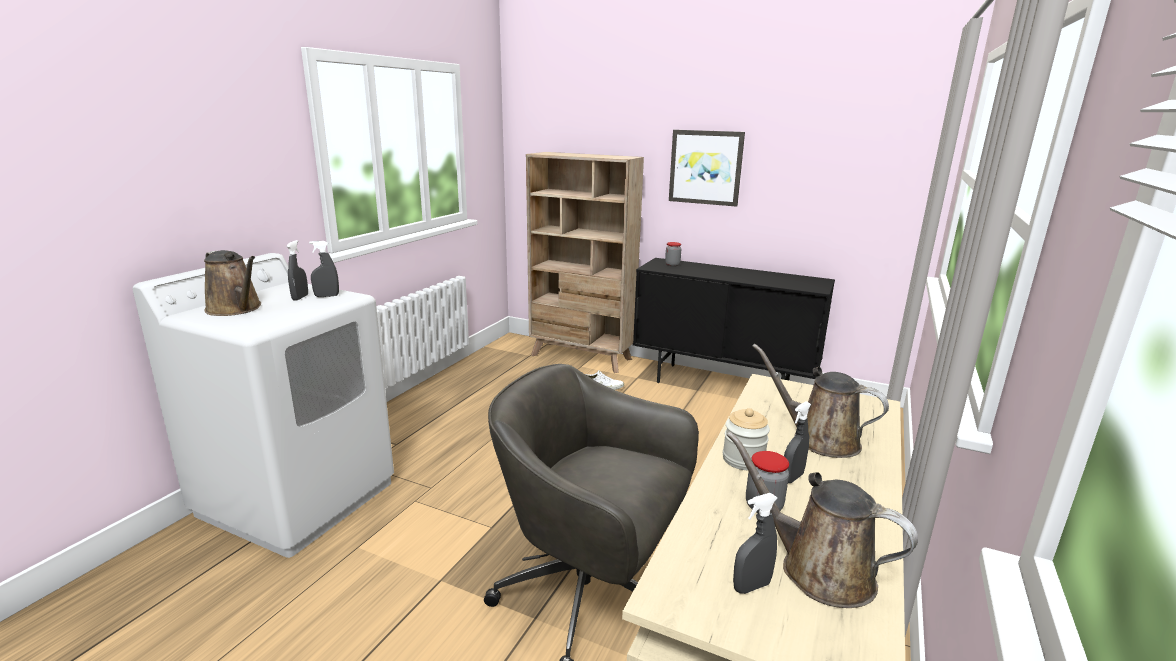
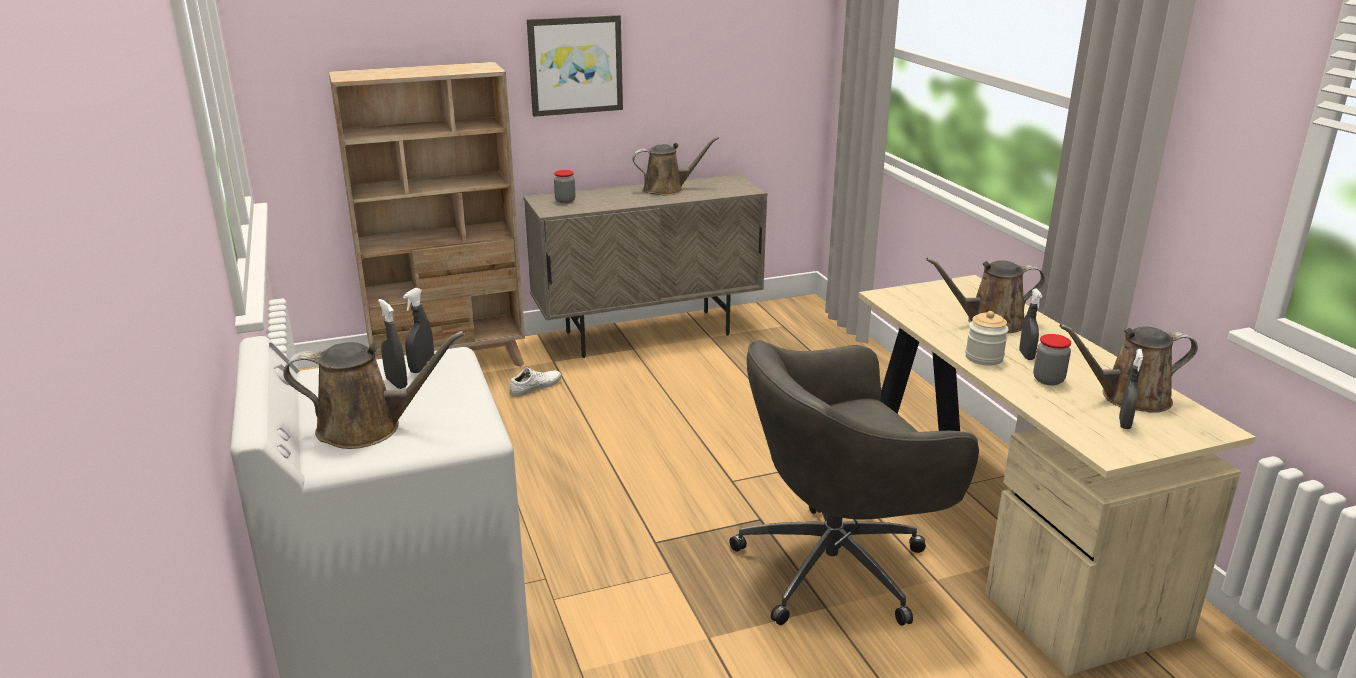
camera: 45 degrees left, 5 degrees up
(722, 385) = (648, 333): black cabinet -> beige cabinet
(755, 275) = (667, 189): none -> brown watering can

